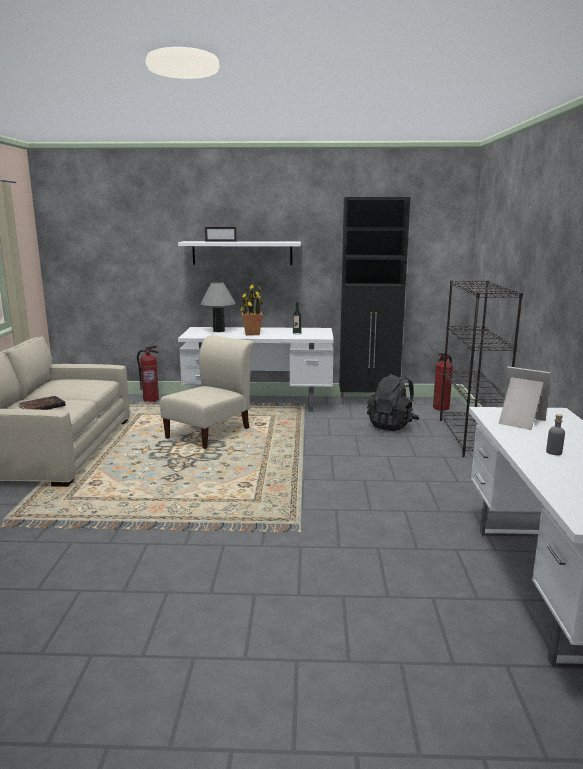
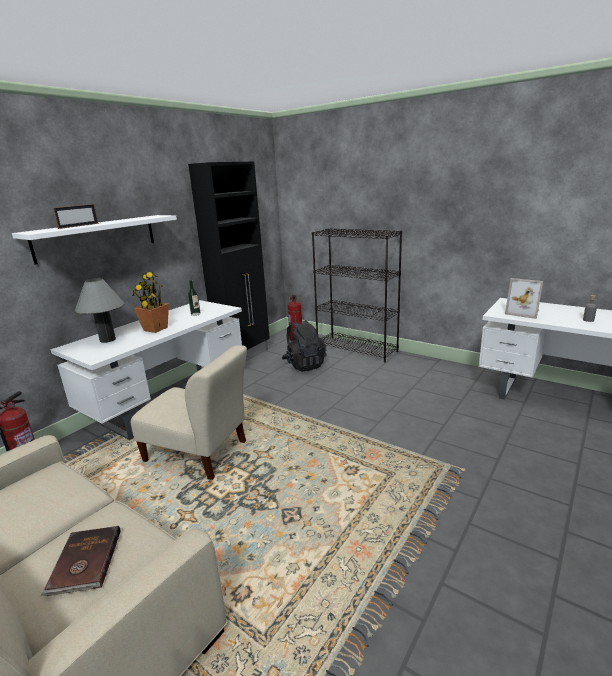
camera: 55 degrees left, 5 degrees up
(211, 432) = (199, 452): beige chair -> beige chair turned 135 degrees clockwise
(519, 421) = (523, 312): picture frame -> picture frame turned 120 degrees counterclockwise

